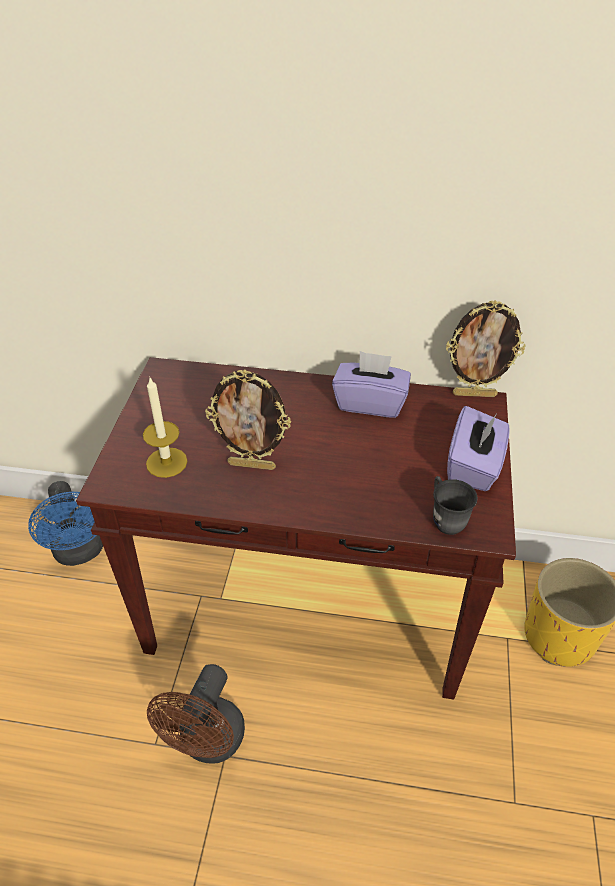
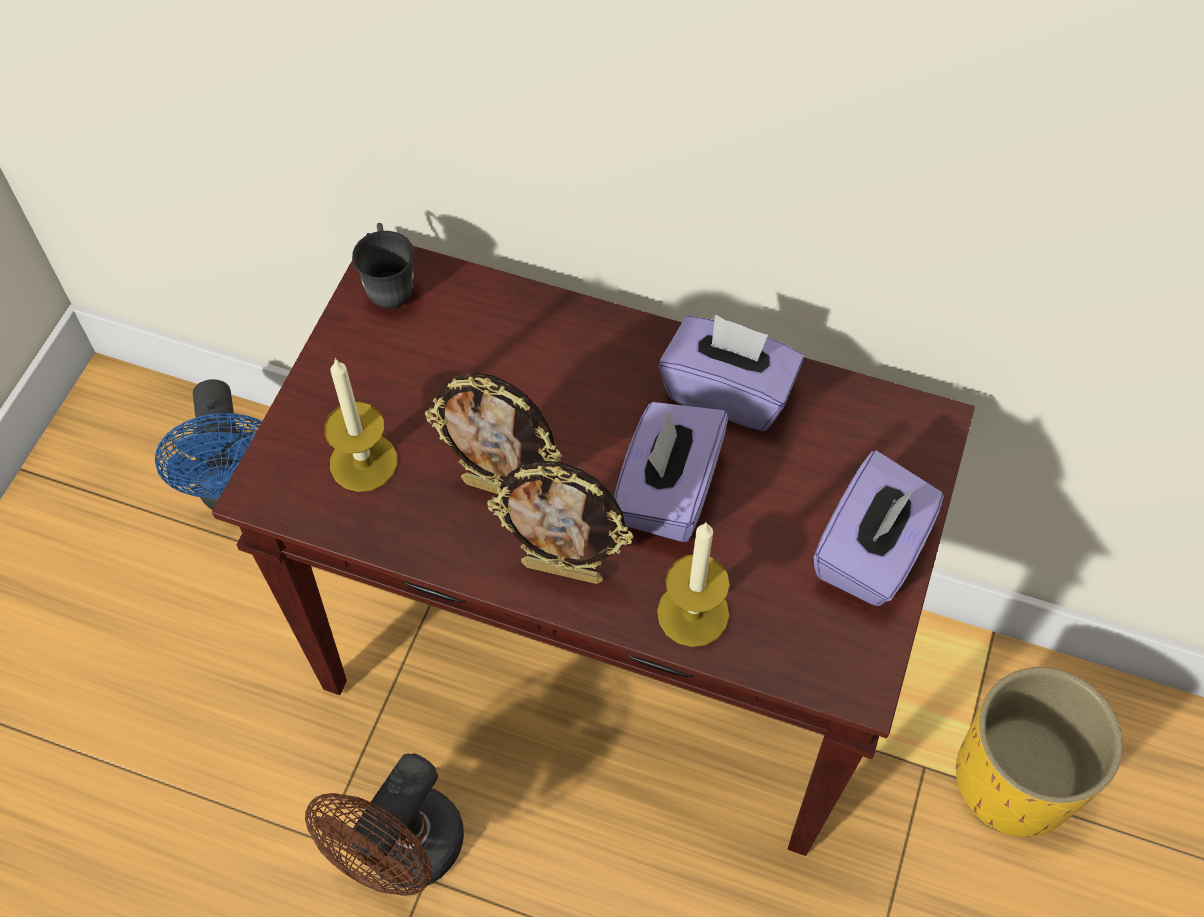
camera: 10 degrees right, 15 degrees up
(349, 453) = (667, 491): none -> purple tissue box
(381, 510) = (693, 613): none -> candle
(445, 519) = (793, 647): grey mug -> grey mug (389, 285)
(474, 394) = (916, 401): picture frame -> picture frame (563, 570)

